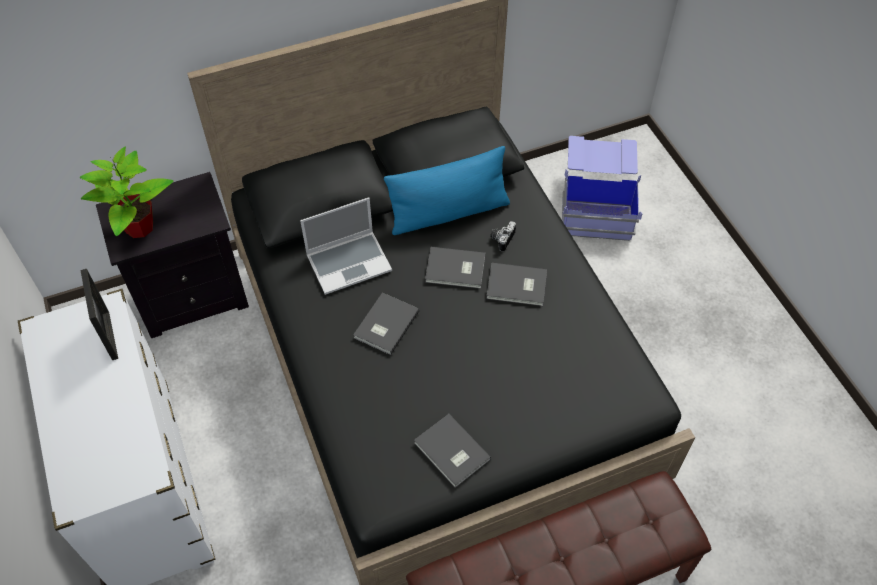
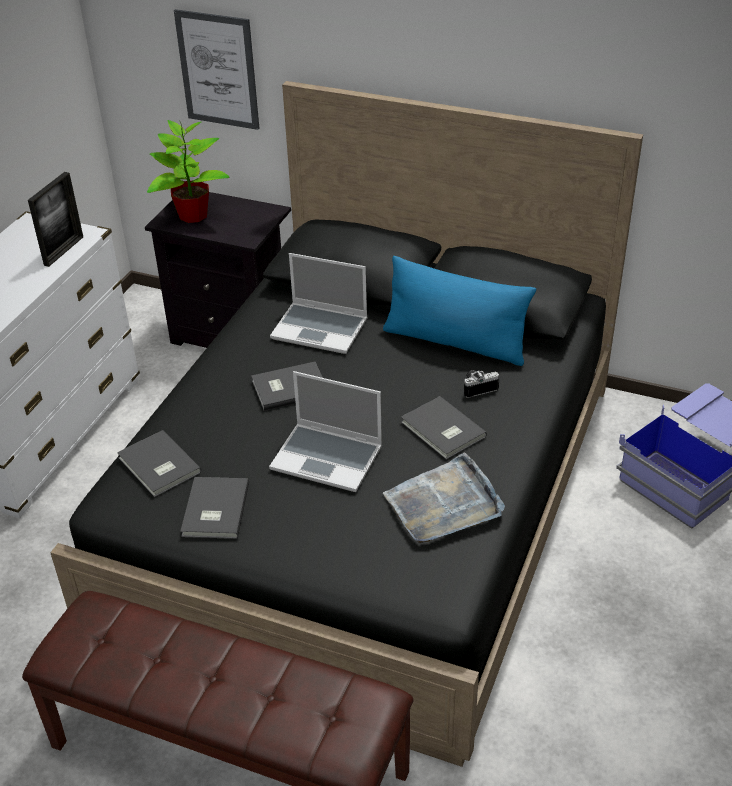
camera: 45 degrees right, 15 degrees down
(107, 91) = (218, 70): none -> picture
(456, 270) = (403, 386): grey book -> grey book (158, 467)
(474, 358) = (328, 458): none -> laptop
(576, 338) = (444, 504): none -> grey tray

